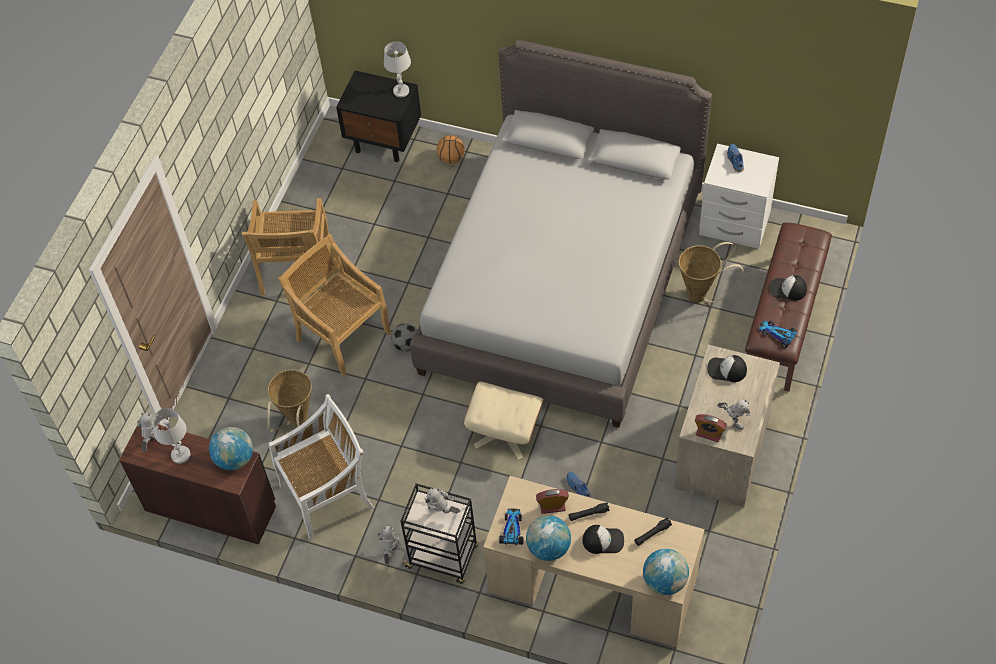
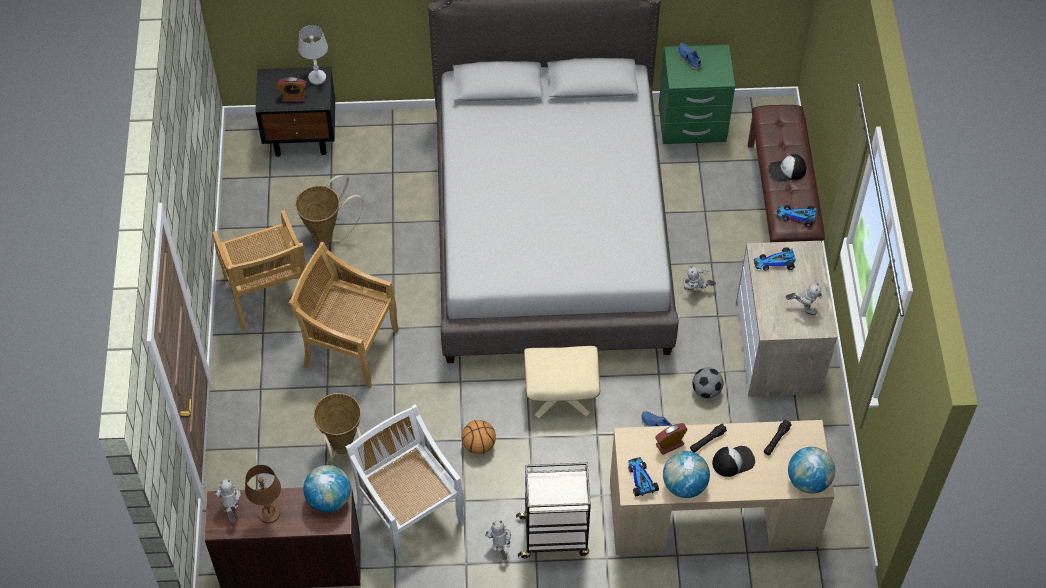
camera: 25 degrees left, 0 degrees up
(180, 455) = (269, 514): white table lamp -> brown table lamp
(328, 495) = (409, 512): white chair -> white chair turned 75 degrees counterclockwise
(406, 345) = (420, 337): football -> football (706, 390)
(442, 512) = (561, 486): toy robot -> toy robot (696, 291)
(451, 158) = (380, 135): basketball -> basketball (478, 445)
(701, 294) = (691, 202): basket -> basket (328, 236)
(709, 433) = (786, 328): alarm clock -> alarm clock (293, 97)
(726, 370) = (775, 262): cap -> toy car
(734, 224) = (692, 125): white nightstand -> green nightstand

